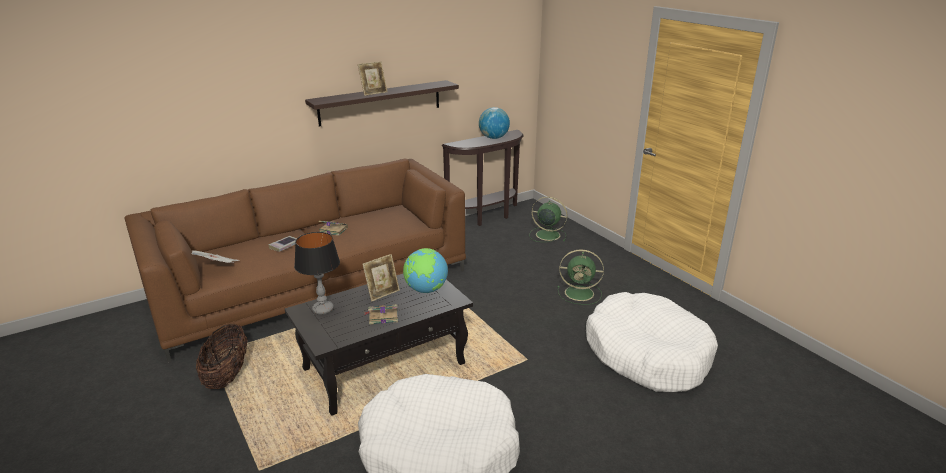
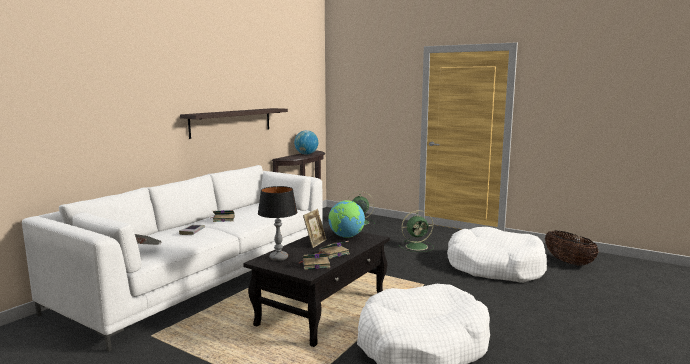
camera: 25 degrees left, 15 degrees down
(227, 375) = (183, 346): basket -> basket (568, 262)
(313, 285) = (203, 277): brown sofa -> white sofa
(345, 331) = (315, 265): none -> book
(373, 93) = (231, 111): picture frame -> none

